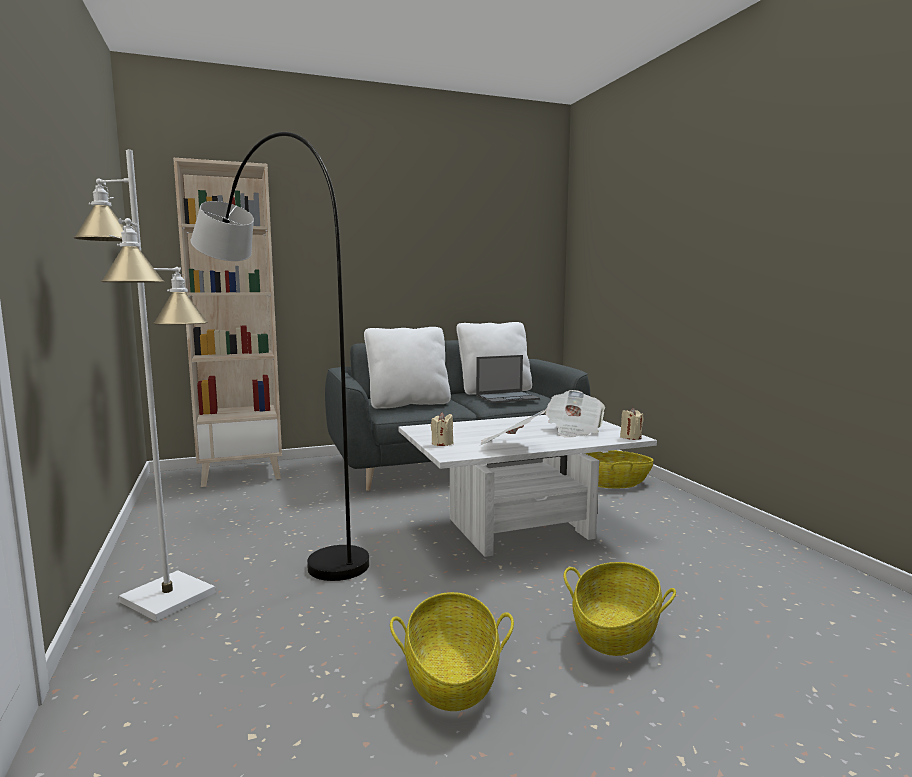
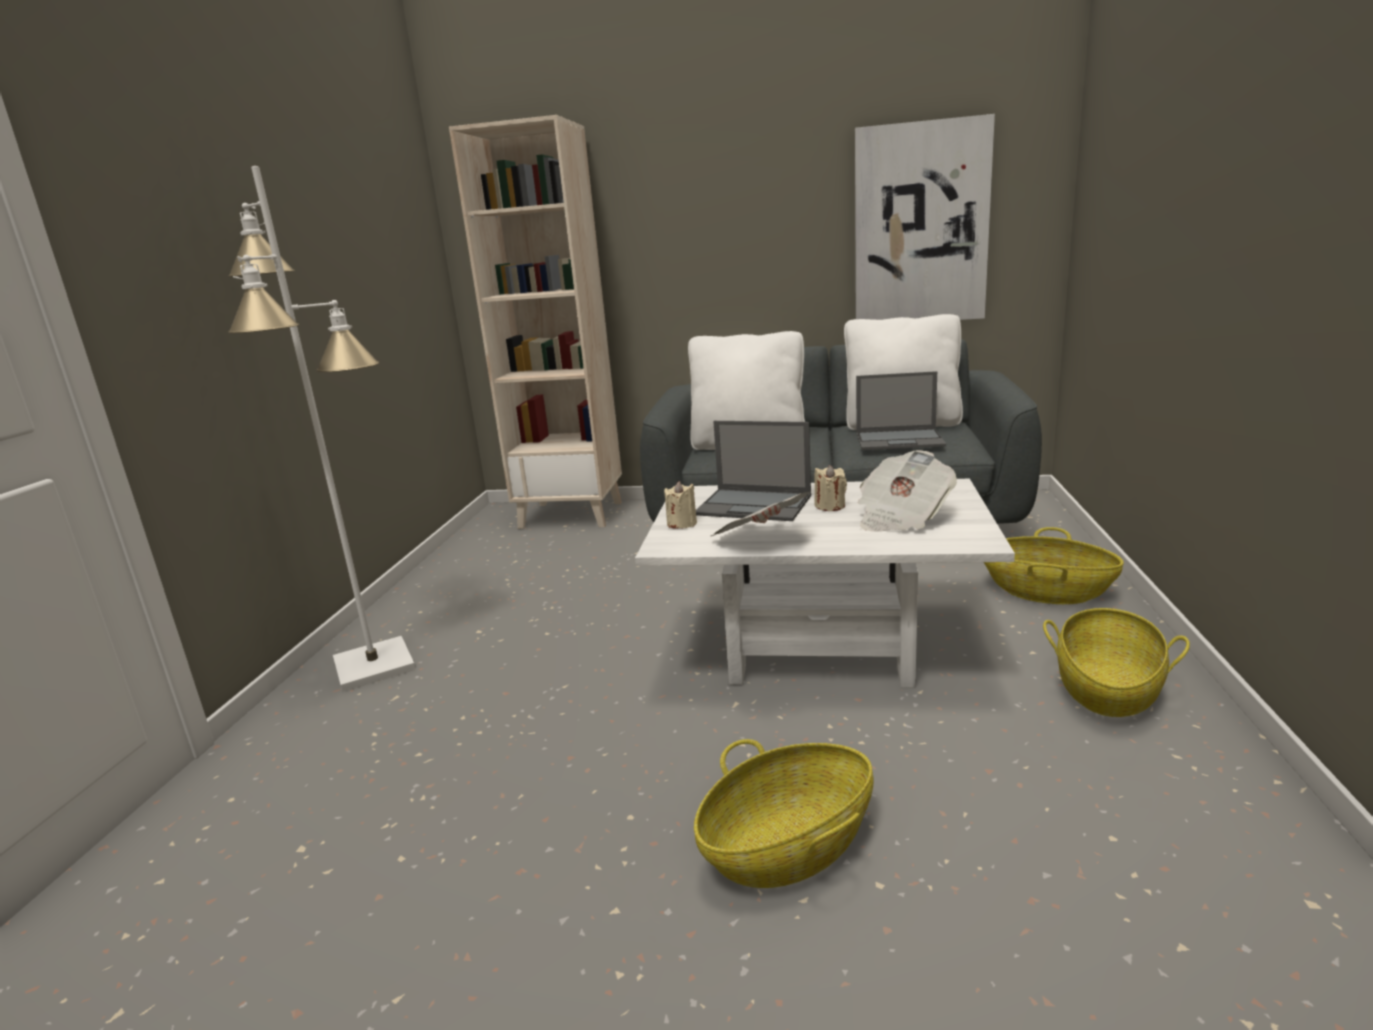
camera: 30 degrees right, 10 degrees up
(279, 533) = (536, 605): grey floor lamp -> none
(452, 677) = (531, 845): basket -> basket (1107, 689)
(475, 431) = (755, 505): none -> laptop
(487, 269) = (920, 225): none -> picture
(630, 437) = (975, 542): beige candle -> beige candle (830, 506)

